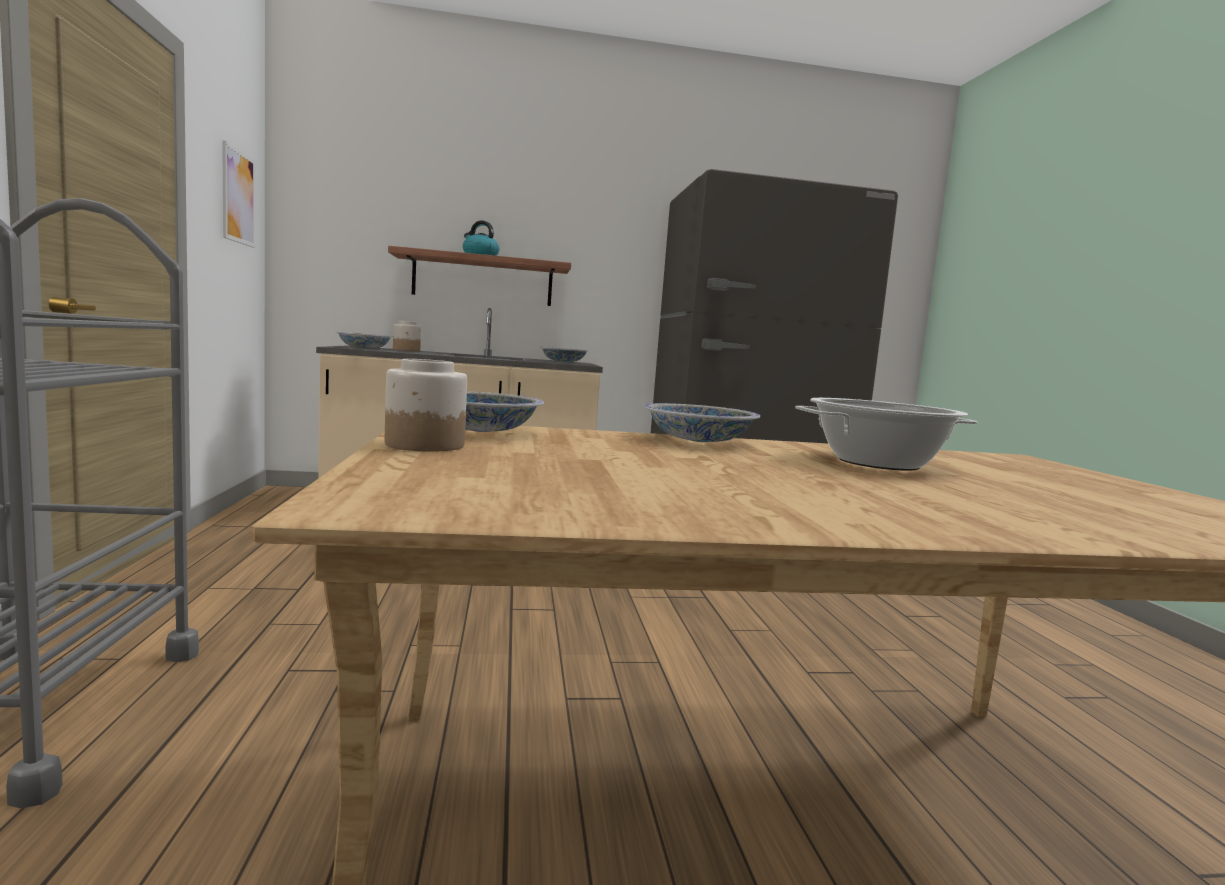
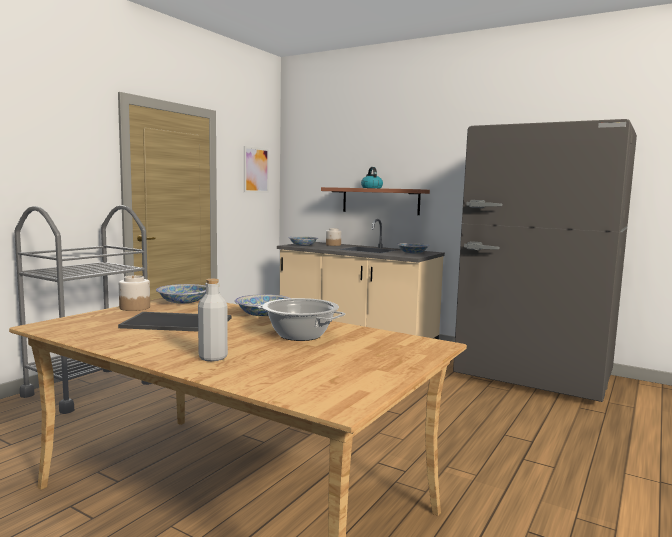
camera: 40 degrees right, 0 degrees up
(639, 463) = (179, 322): none -> tray
(974, 510) = (213, 357): none -> grey bottle

